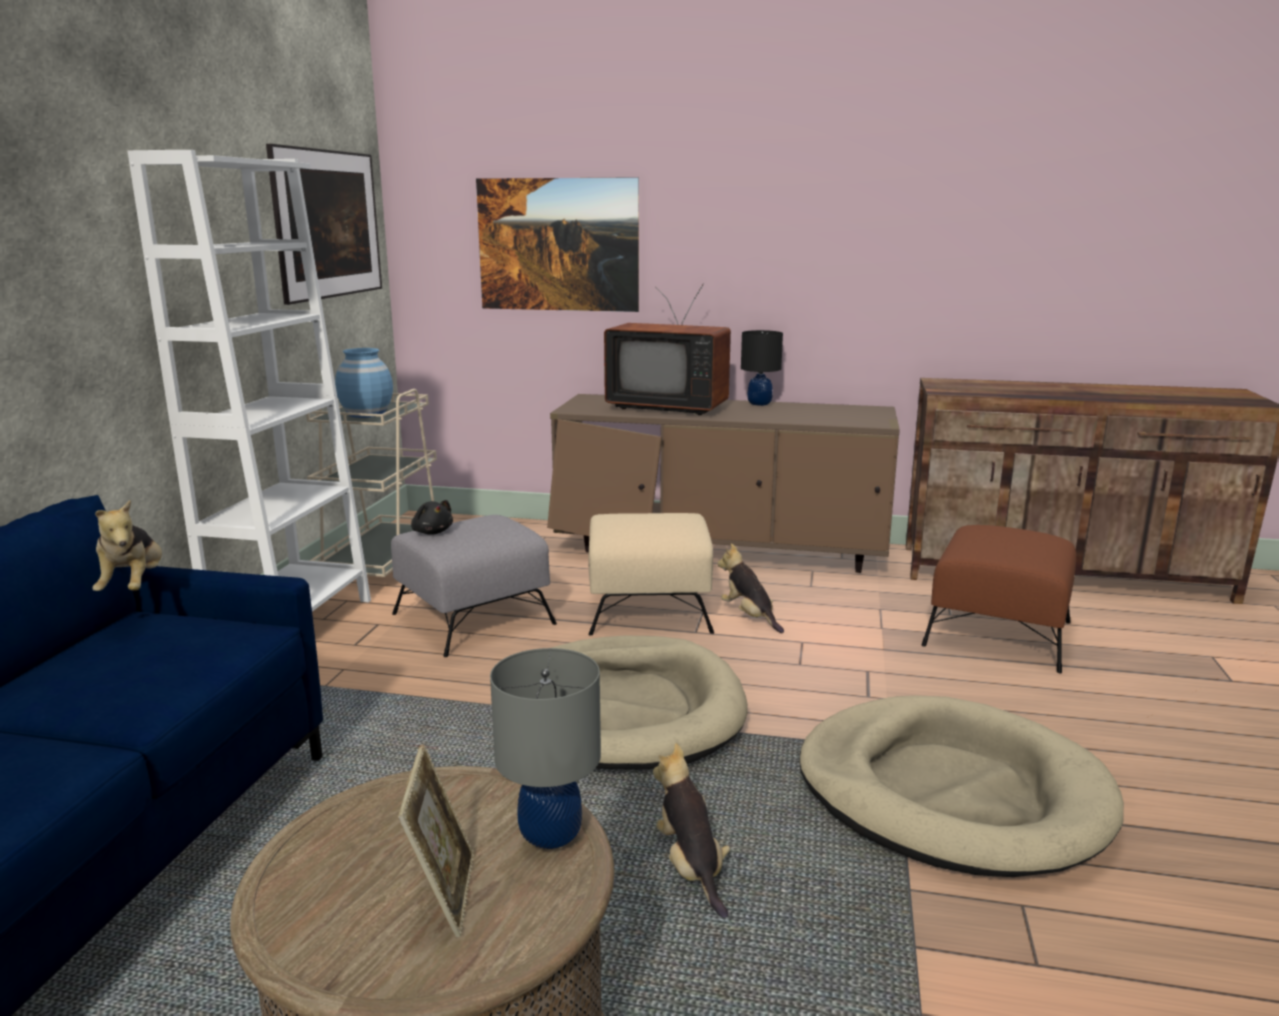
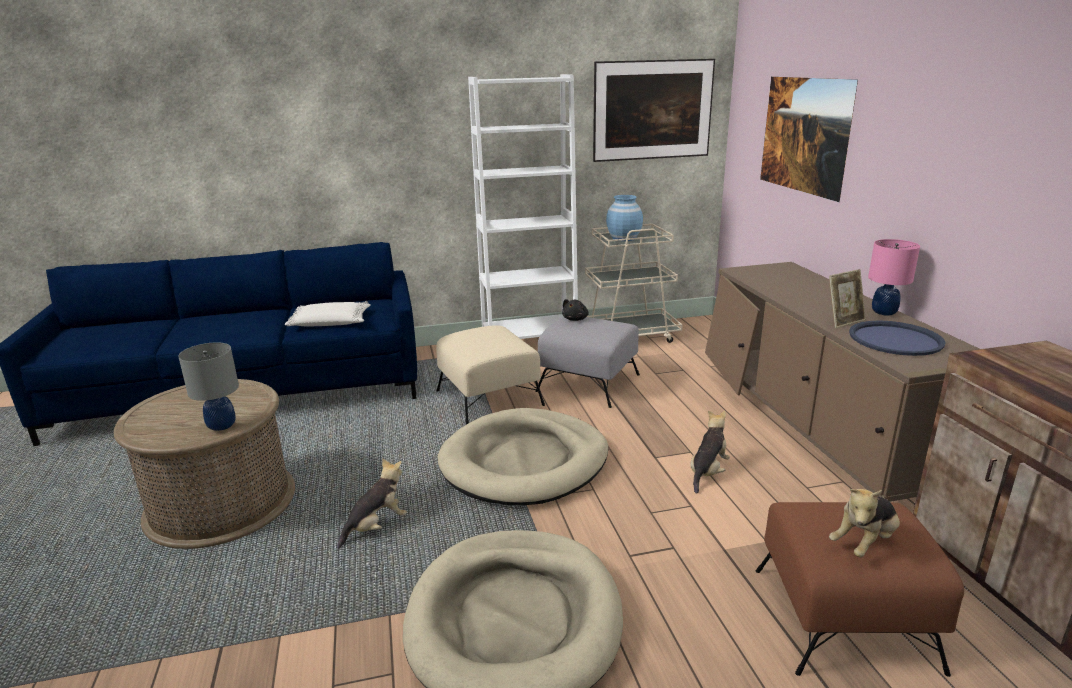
camera: 65 degrees right, 5 degrees up
(134, 587) = (377, 286): plush toy -> plush toy (864, 542)
(156, 672) = (330, 320): none -> white pillow
(443, 894) = (182, 418): picture frame -> picture frame (844, 321)
(649, 609) = (670, 431): beige ottoman -> beige ottoman (489, 398)
(668, 406) = (805, 290): television -> none
(758, 404) = (883, 312): black table lamp -> pink table lamp
(821, 414) = (895, 339): none -> blue tray

